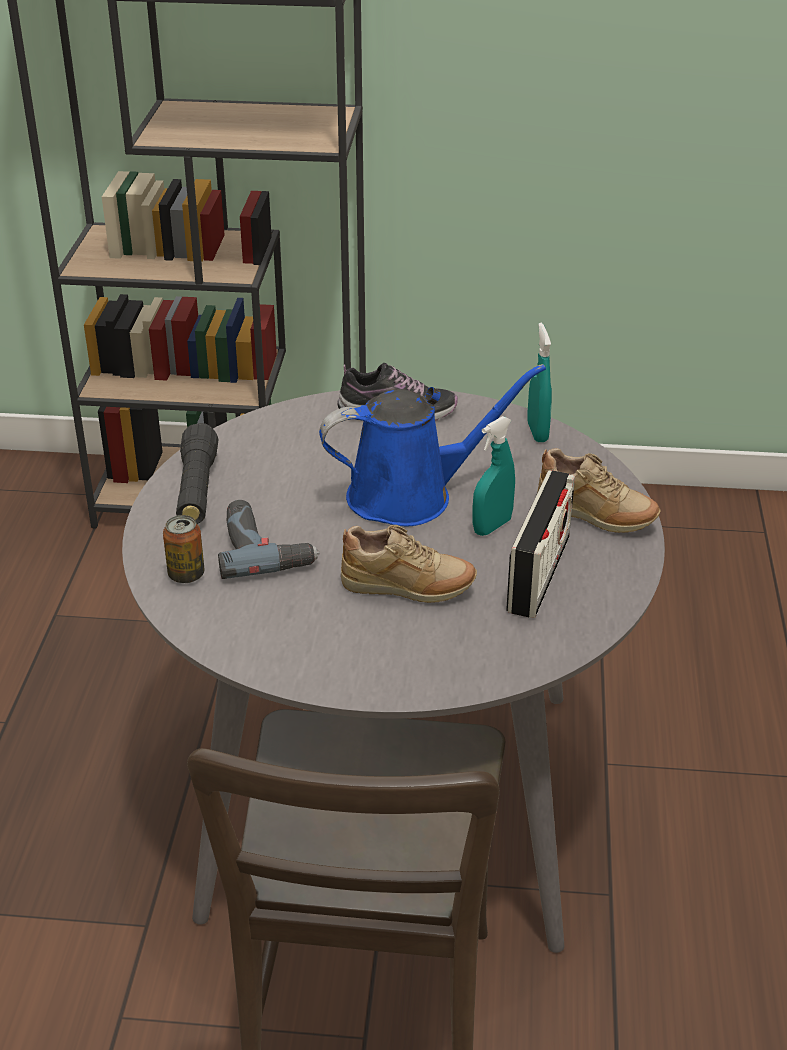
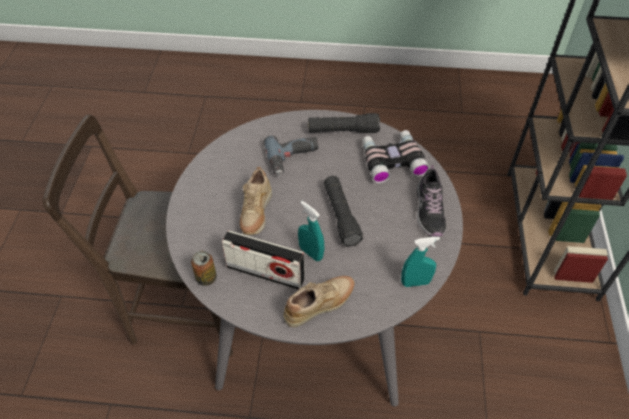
camera: 90 degrees right, 15 degrees up
(186, 575) = (273, 133): can -> can (206, 278)
(282, 441) = (392, 160): none -> binoculars
(410, 495) = (341, 216): blue watering can -> black flashlight
(595, 517) = (320, 306): beige shoe -> beige shoe turned 150 degrees counterclockwise

